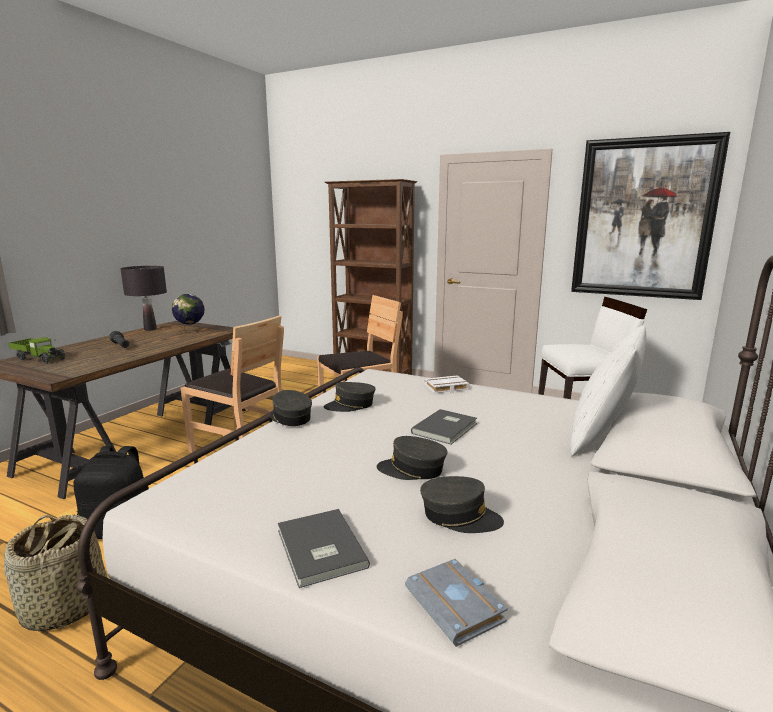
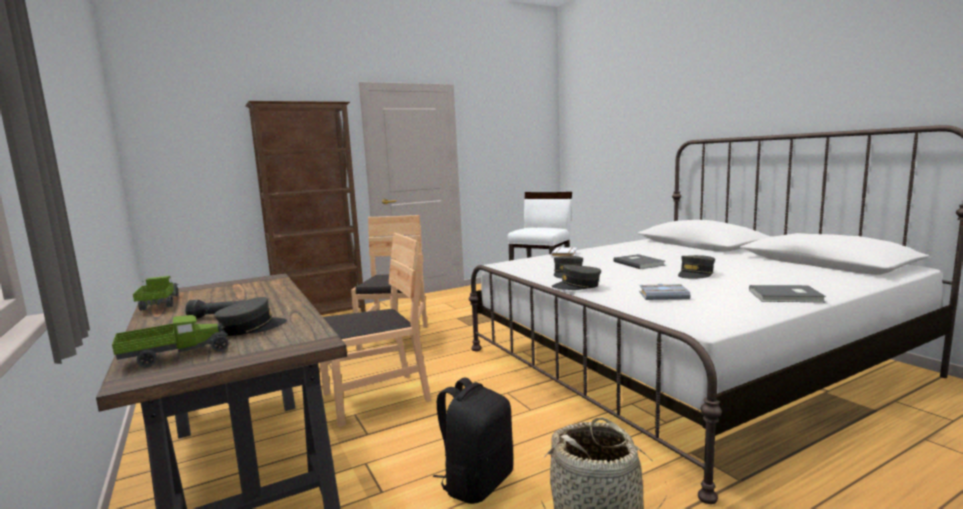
camera: 55 degrees left, 5 degrees down
(150, 329) = (160, 304): black table lamp -> toy truck
(190, 332) = (239, 289): globe -> none
(457, 606) = (842, 283): grey book -> grey book (664, 295)
(459, 516) = (758, 274): grey cap -> grey cap (252, 328)
(602, 438) = (681, 247): white pillow -> none
(643, 219) = (516, 138): picture -> none

